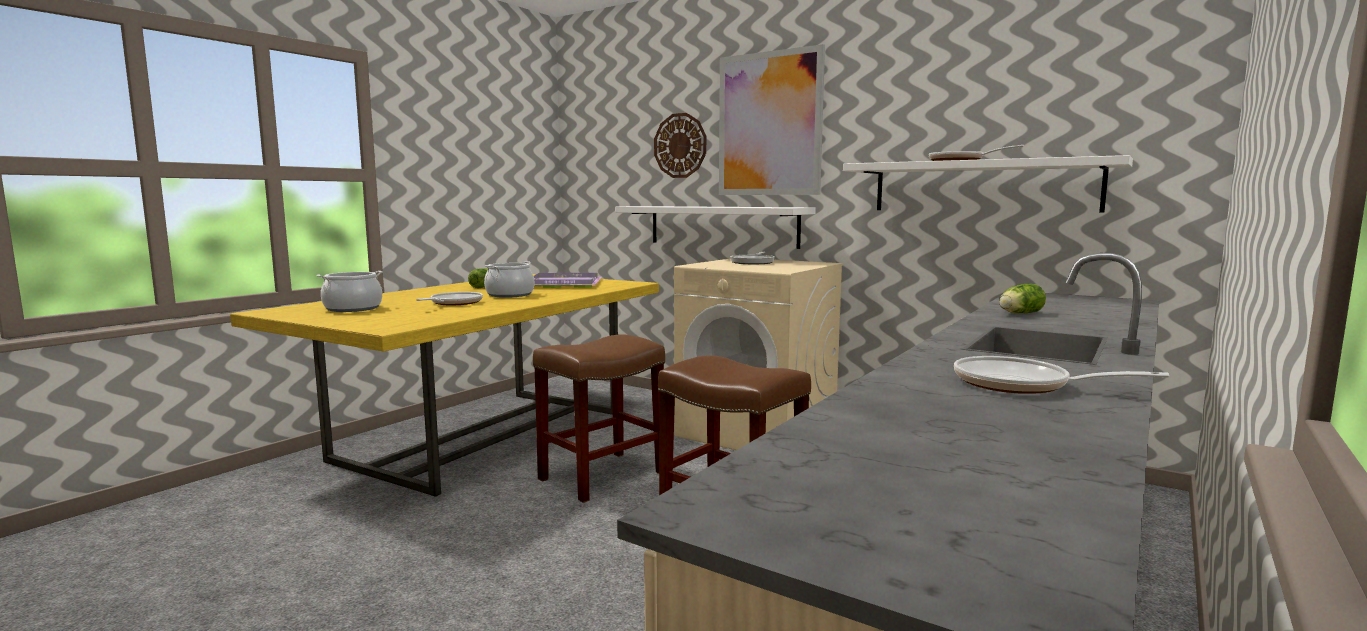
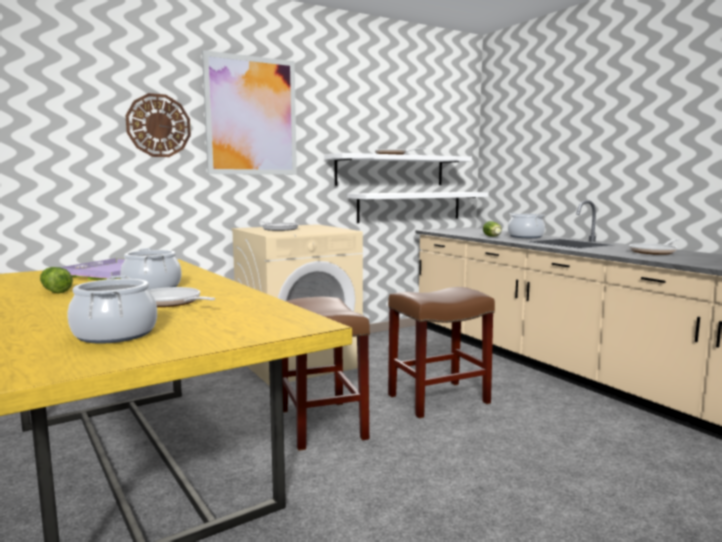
camera: 65 degrees left, 0 degrees up
(722, 226) = (210, 202): white shelf -> white shelf (410, 206)
(1075, 324) = (525, 237): none -> cooking pot

